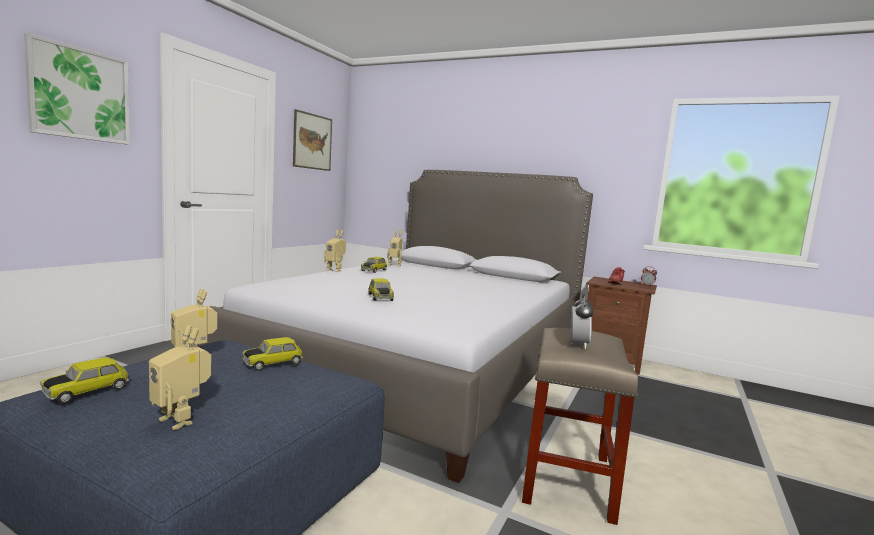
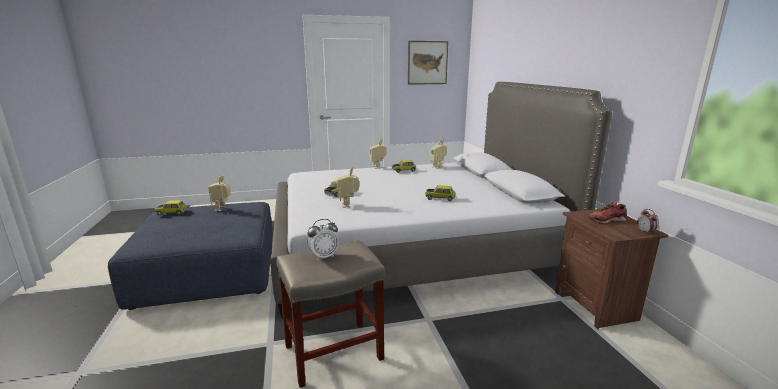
camera: 50 degrees right, 10 degrees up
(80, 94) = (260, 62): picture -> none
(181, 419) = (164, 232): toy robot -> toy robot (348, 205)
(273, 363) = (240, 219): toy car -> toy car (440, 198)

